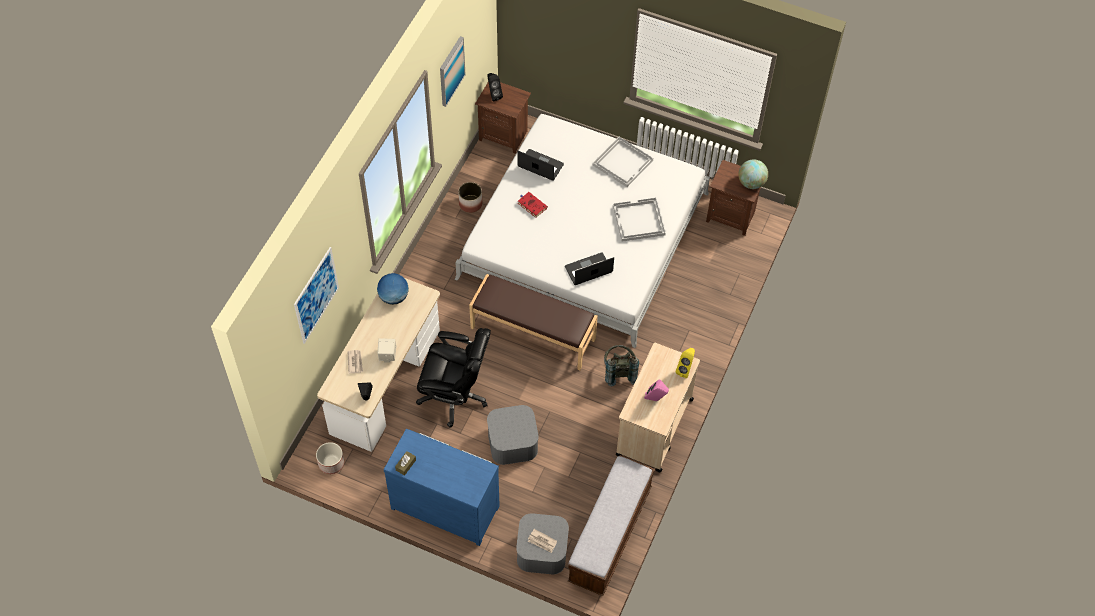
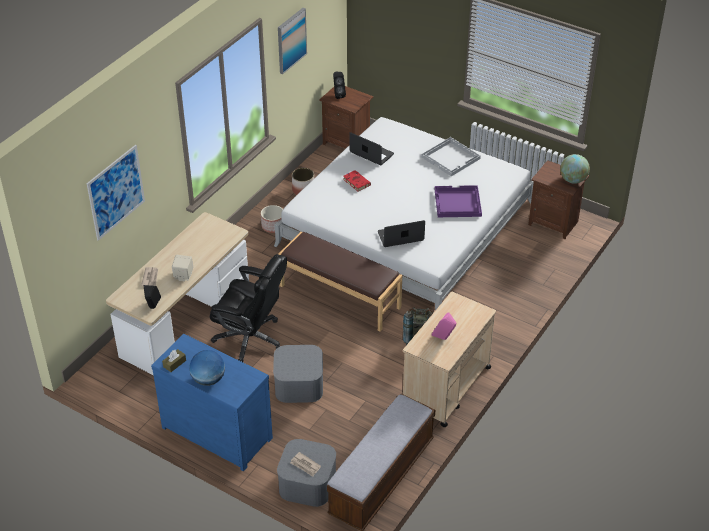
camera: 10 degrees right, 15 degrees down
(331, 463) = (113, 382): planter -> planter (272, 226)
(393, 297) = (202, 231): globe -> globe (208, 379)
(638, 221) = (457, 203): white tray -> purple tray
(685, 370) = (479, 317): yellow speaker -> none

